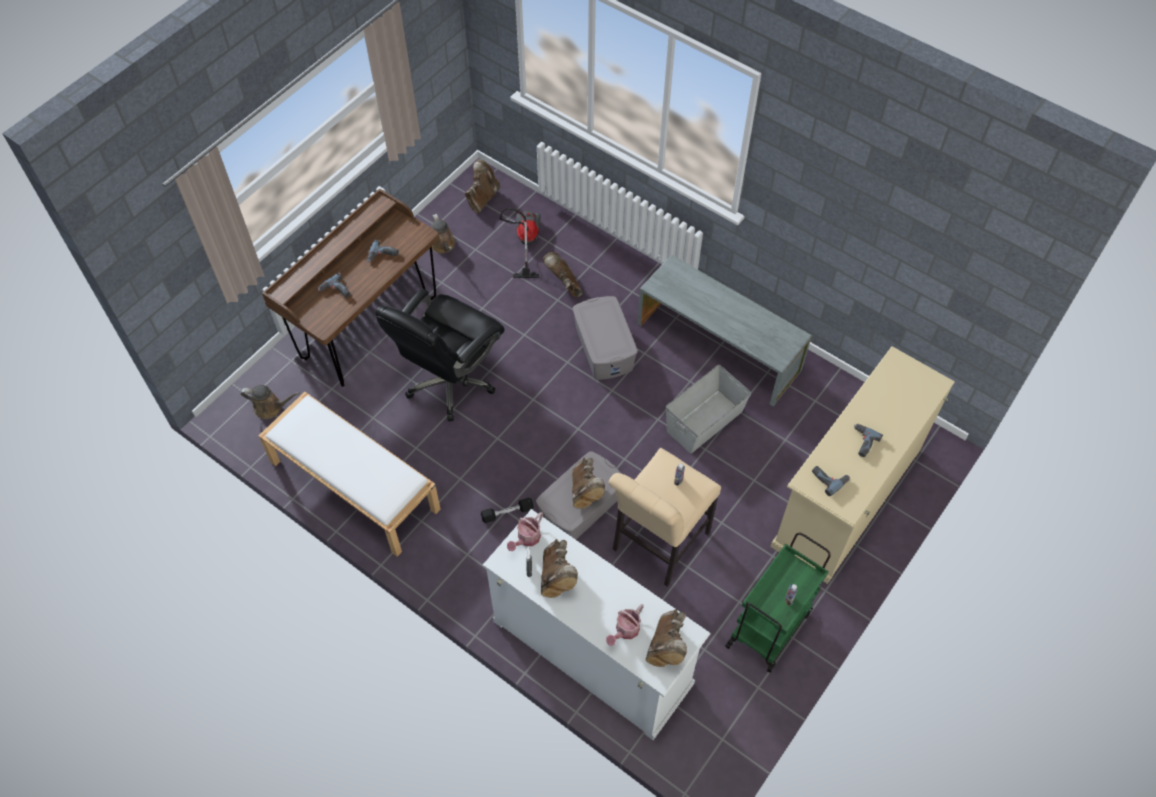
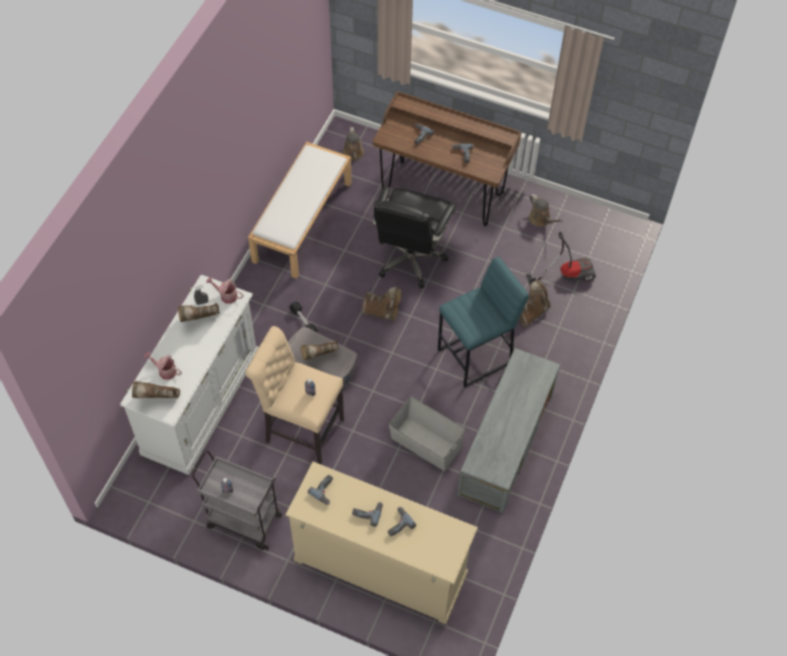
camera: 75 degrees right, 0 degrees up
(443, 245) = (541, 219): brown watering can -> brown watering can turned 90 degrees counterclockwise
(451, 381) = (410, 257): black office chair -> black office chair turned 90 degrees counterclockwise
(482, 198) = (603, 233): brown boot -> brown boot (382, 312)
(604, 348) = (476, 355): grey storage box -> turquoise stool
(768, 629) = (243, 521): green cart -> grey cart
(880, 416) = (397, 523): none -> power drill

